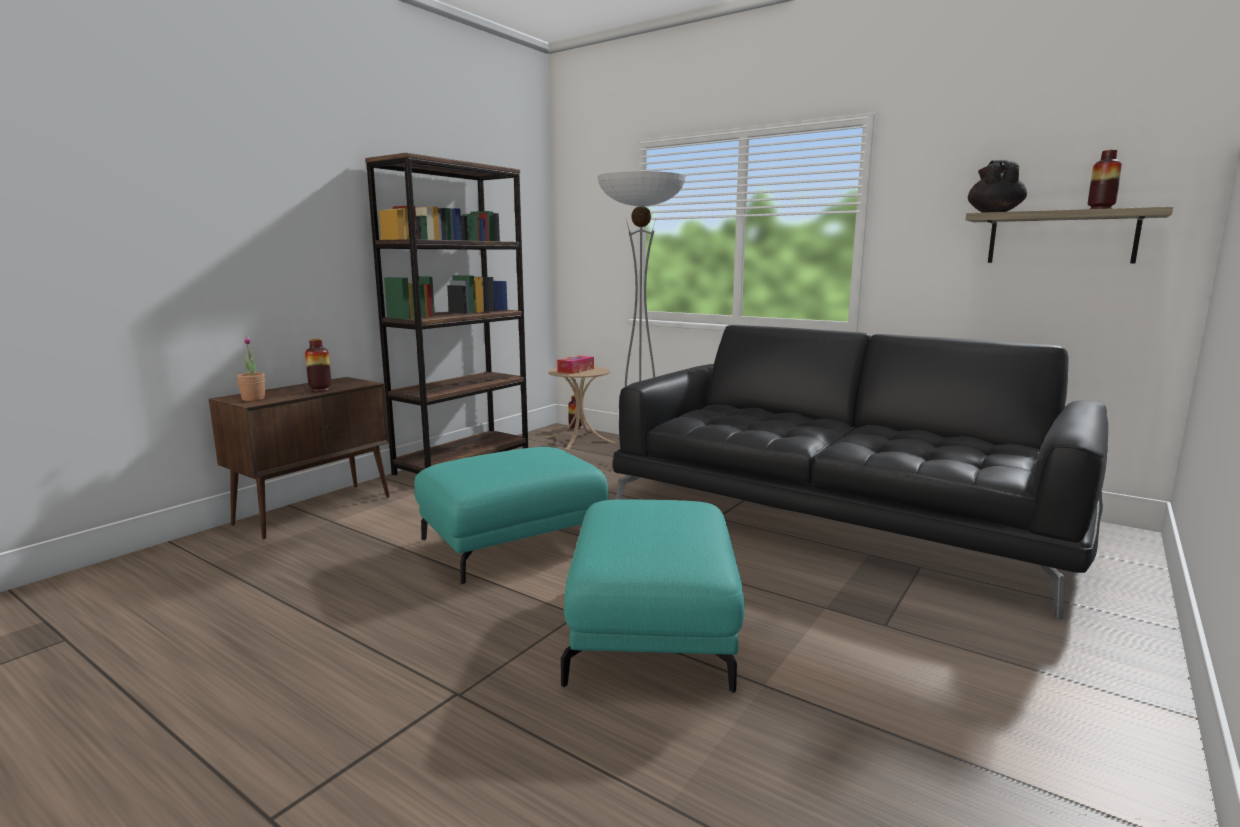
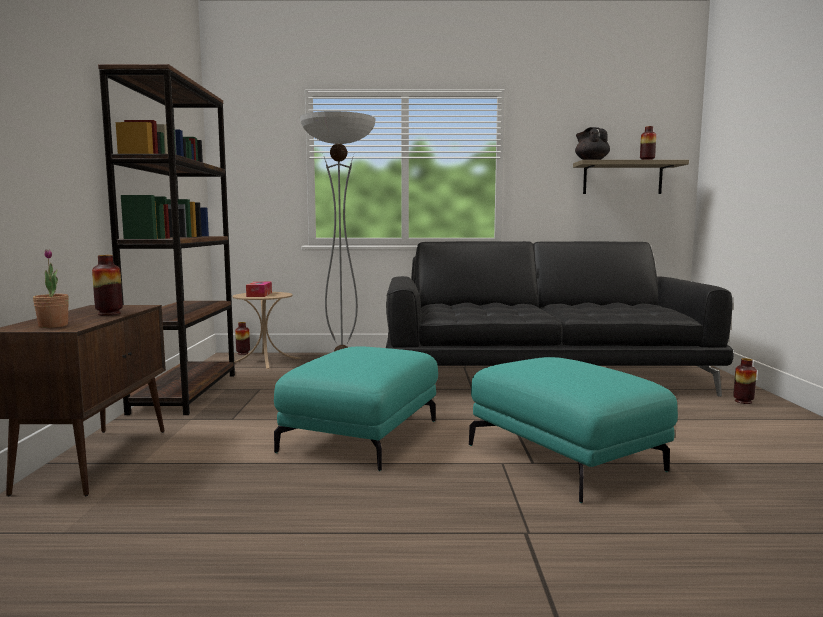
camera: 35 degrees left, 5 degrees down
(1084, 638) = (743, 401): none -> vase

